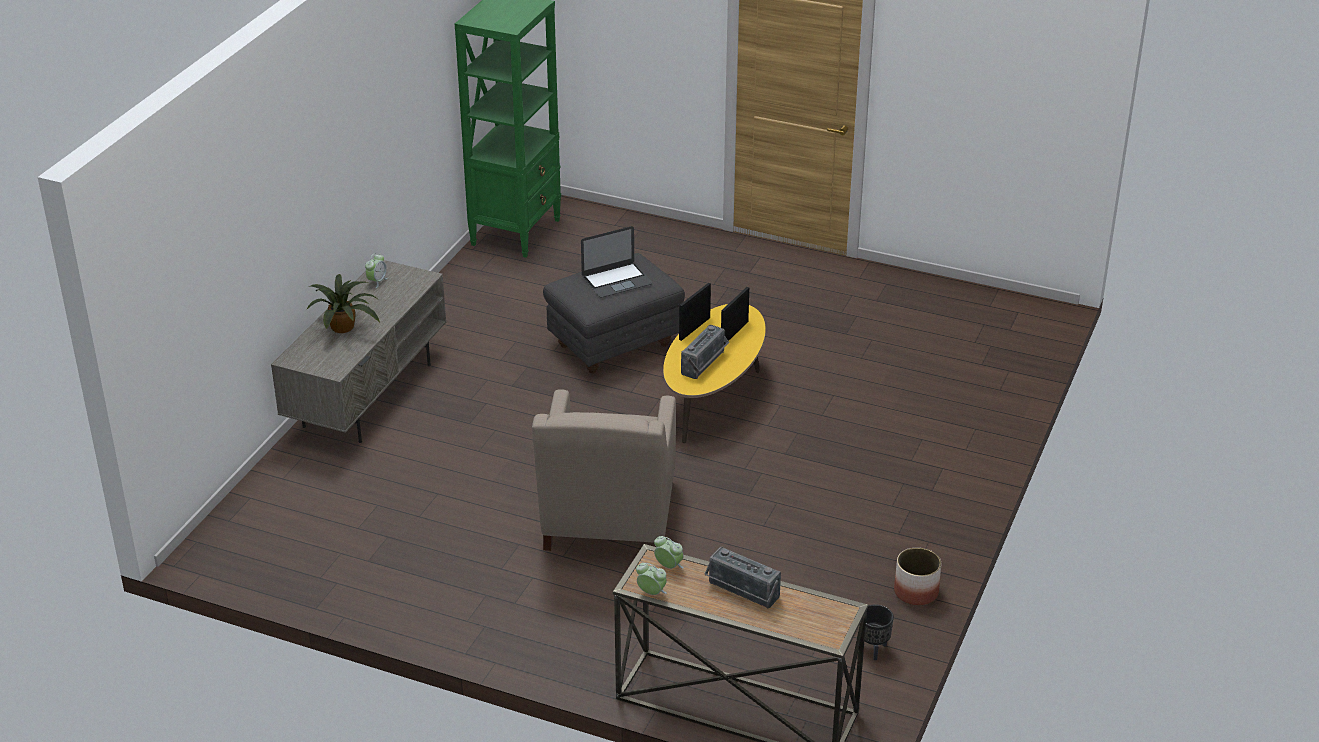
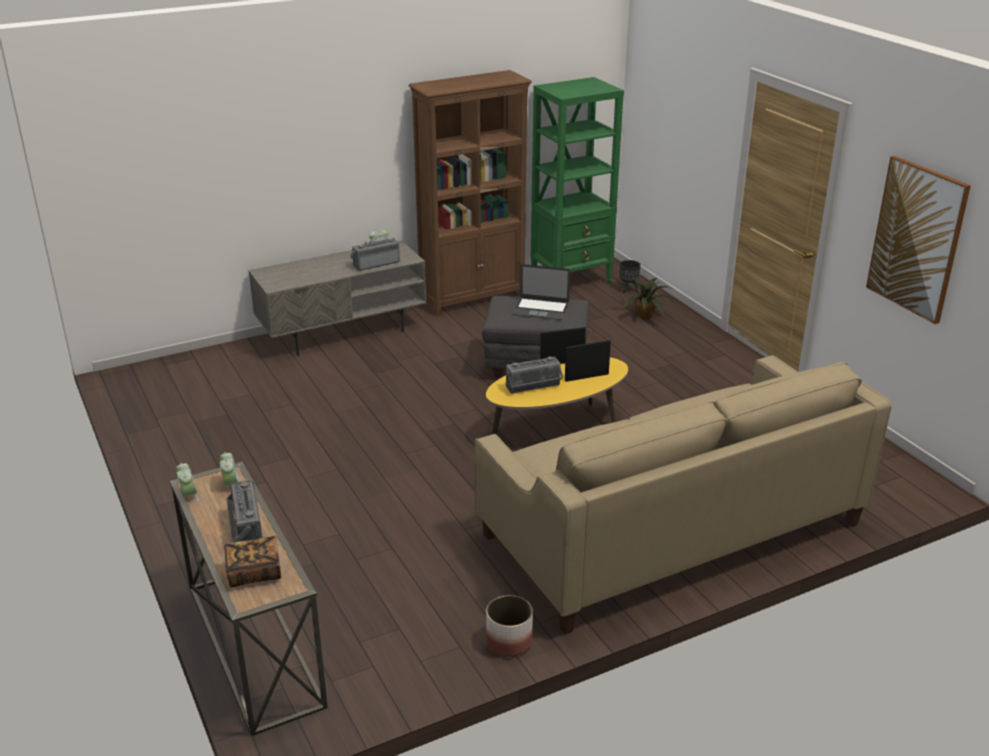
camera: 40 degrees right, 5 degrees down
(345, 327) = (320, 267): potted plant -> potted plant (646, 315)
(397, 298) = (375, 263): none -> radio
(446, 296) = (473, 298): none -> brown bookcase
(608, 519) = (367, 470): beige armchair -> none
(802, 617) = (254, 572): none -> book
(873, 650) = (410, 666): black planter -> black planter (628, 290)
(915, 442) = (671, 530): none -> beige sofa
(979, 92) = (917, 239): none -> picture

